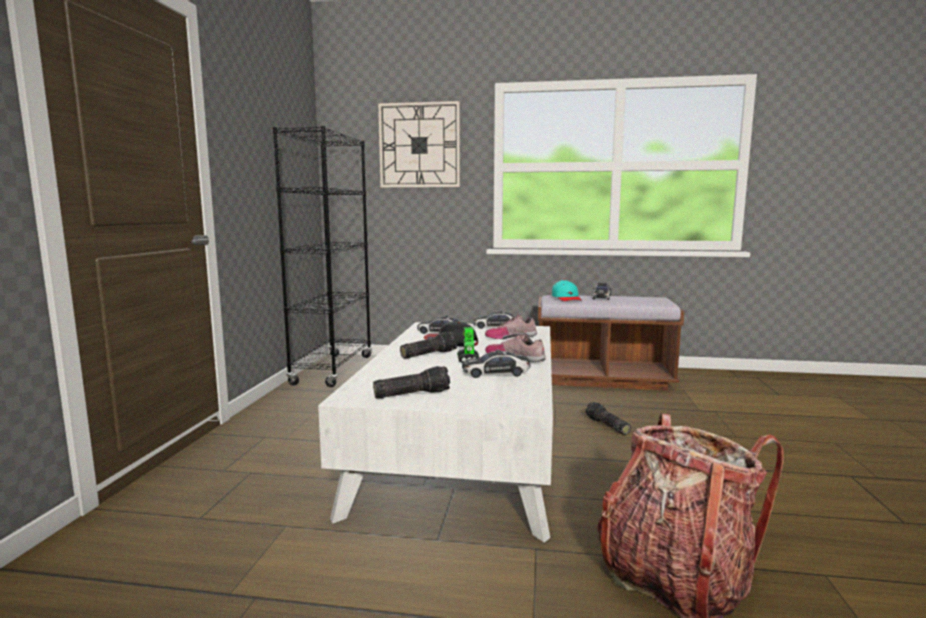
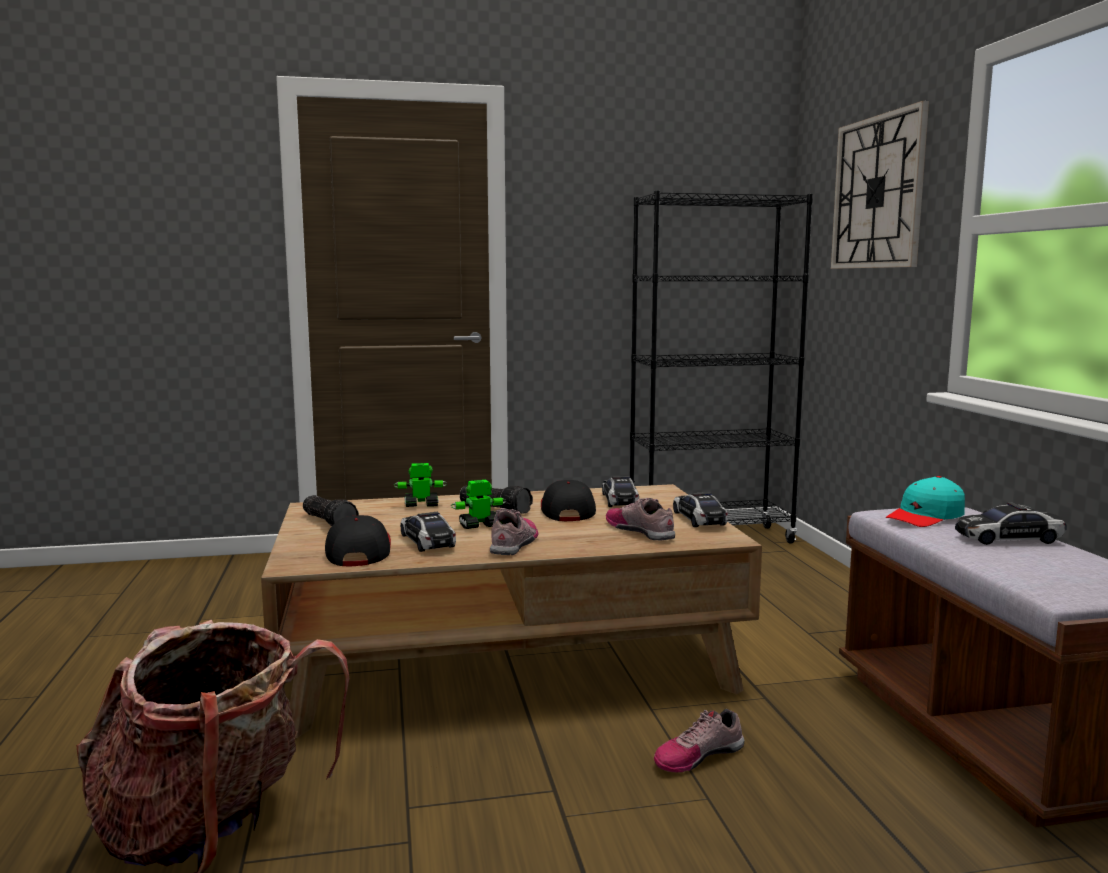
camera: 70 degrees right, 0 degrees up
(393, 368) = (421, 505): none -> toy robot
(463, 451) = (505, 656): white coffee table -> brown coffee table
(503, 390) = (358, 551): none -> cap
(606, 426) = (697, 755): flashlight -> shoe

